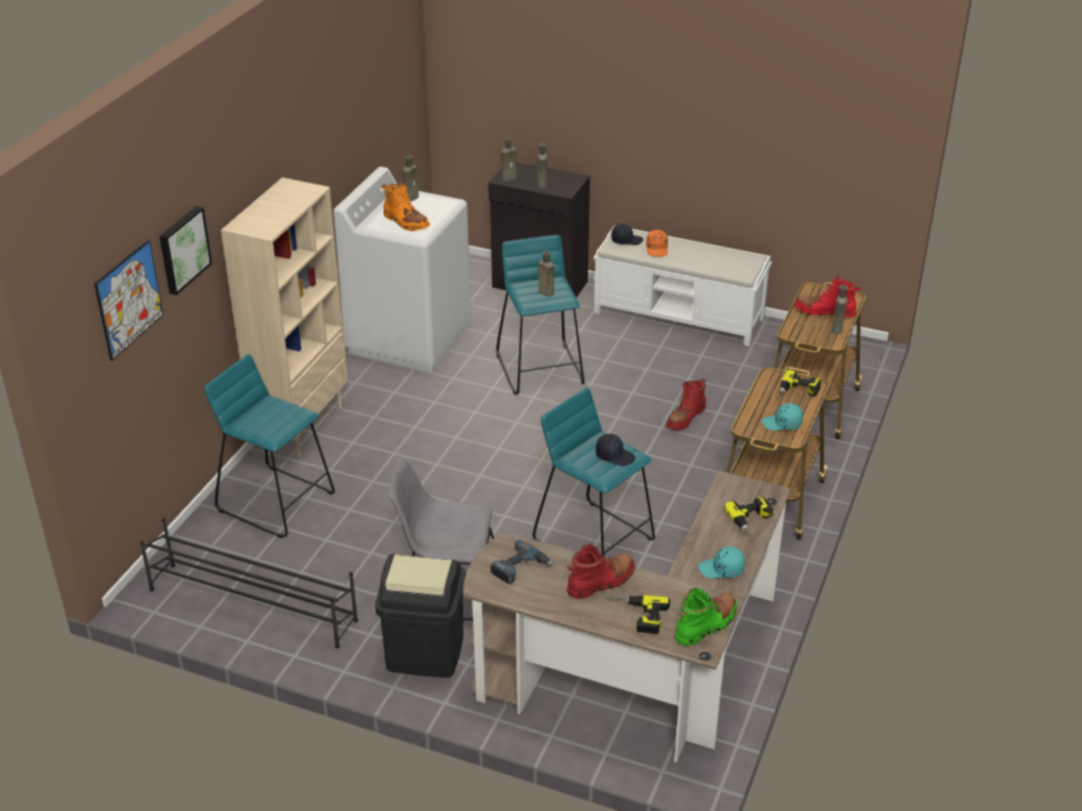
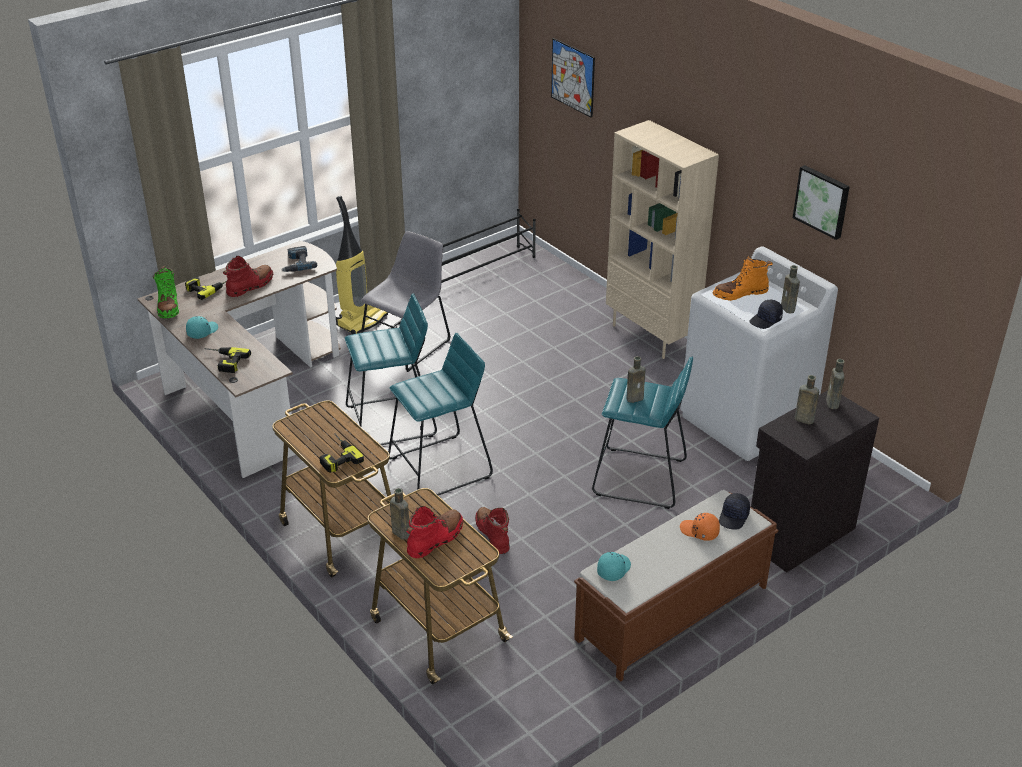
camera: 120 degrees right, 0 degrees up
(183, 249) = (619, 96): picture -> picture (822, 201)
(276, 501) = (566, 305): turquoise stool -> turquoise stool (440, 468)
(425, 653) = (361, 320): black trash can -> vacuum cleaner
(601, 582) = (250, 286): red boot -> red boot turned 135 degrees counterclockwise
(615, 456) = (373, 350): black cap -> black cap (766, 320)
(680, 315) = (671, 613): white bench -> brown bench
(782, 424) = (309, 430): turquoise cap -> turquoise cap (613, 569)

